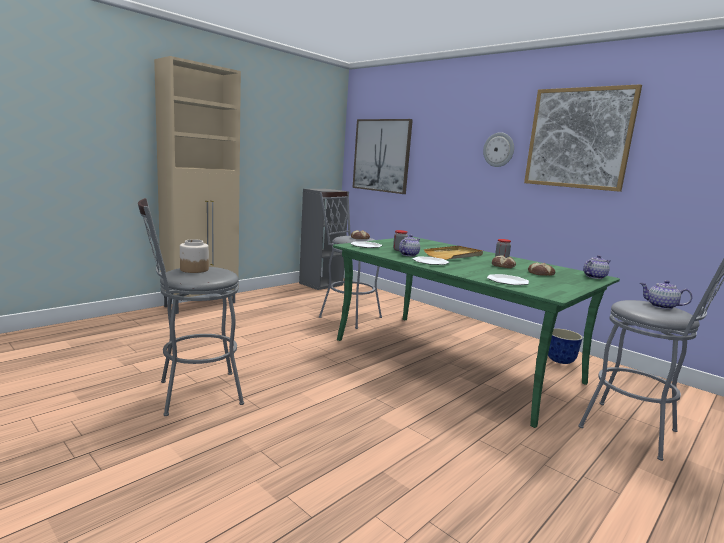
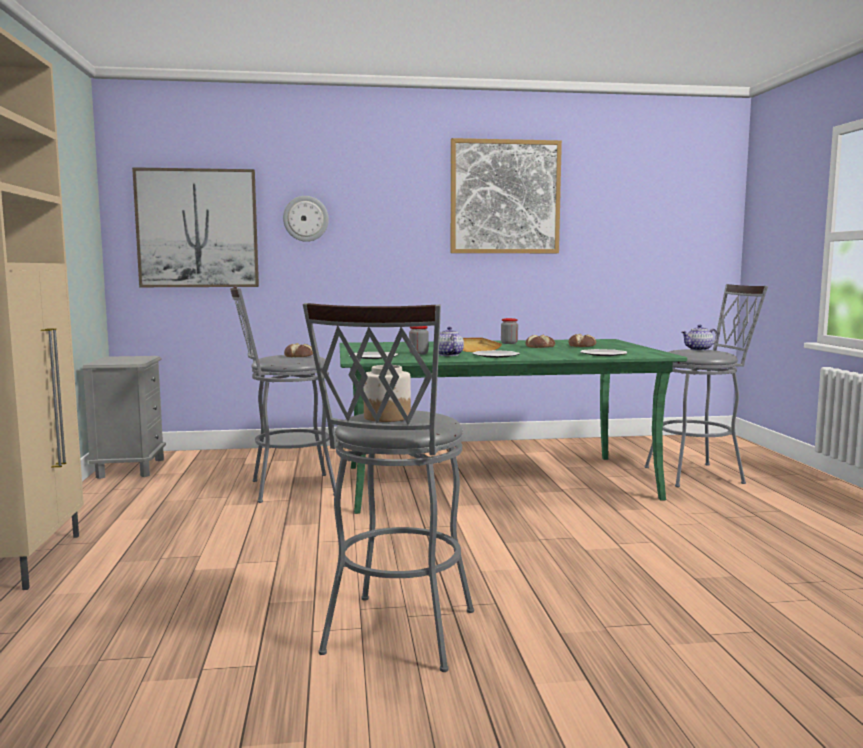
camera: 50 degrees left, 5 degrees down
(321, 284) = (130, 468): grey bookcase -> grey nightstand
(498, 149) = (407, 213): wall clock -> wall clock (306, 218)
(560, 360) = (551, 450): planter -> none
(594, 277) = (607, 341): teapot -> none

